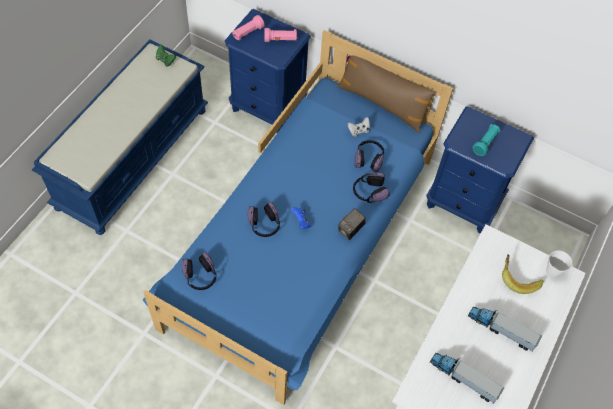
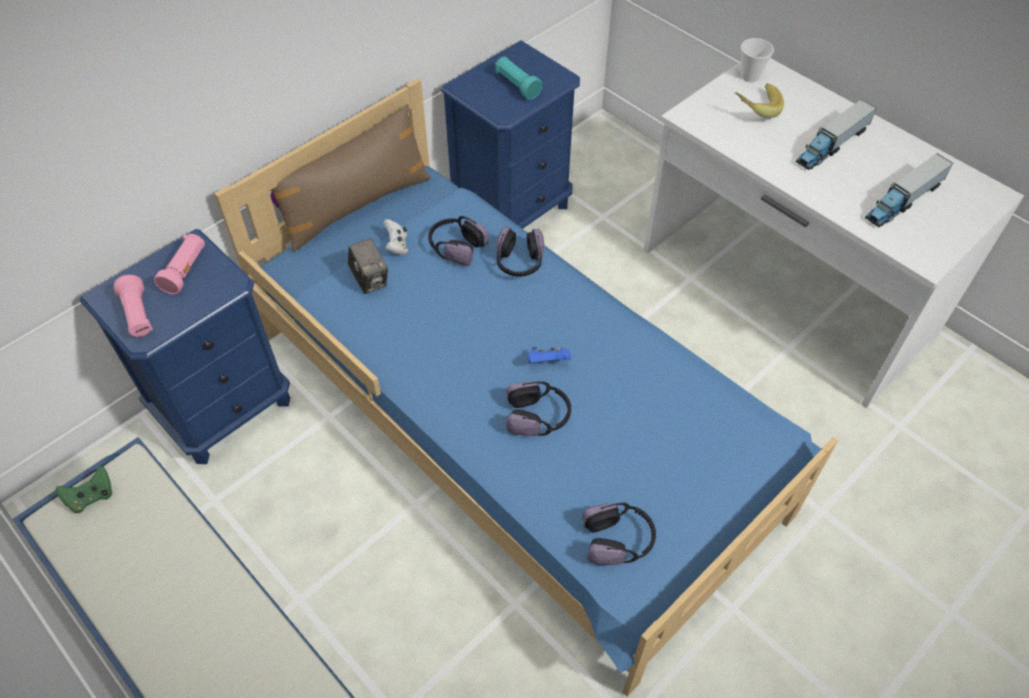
camera: 70 degrees left, 5 degrees down
(350, 230) = (582, 302): camera -> camera (370, 280)

